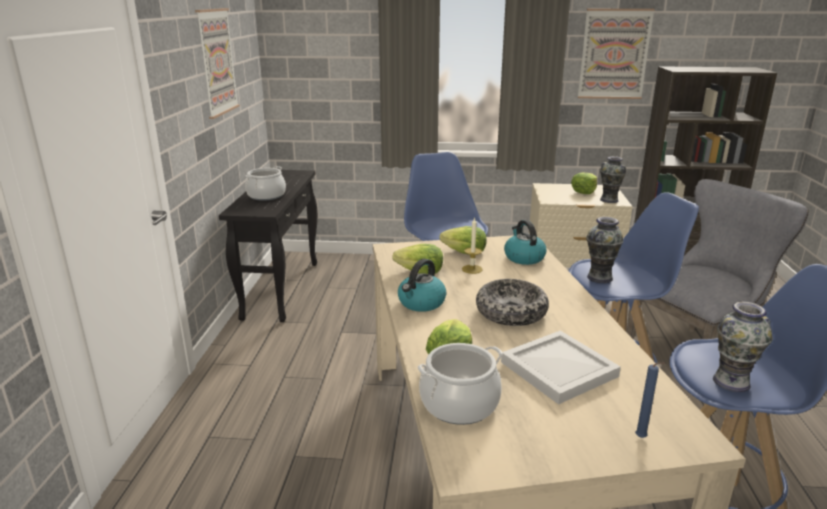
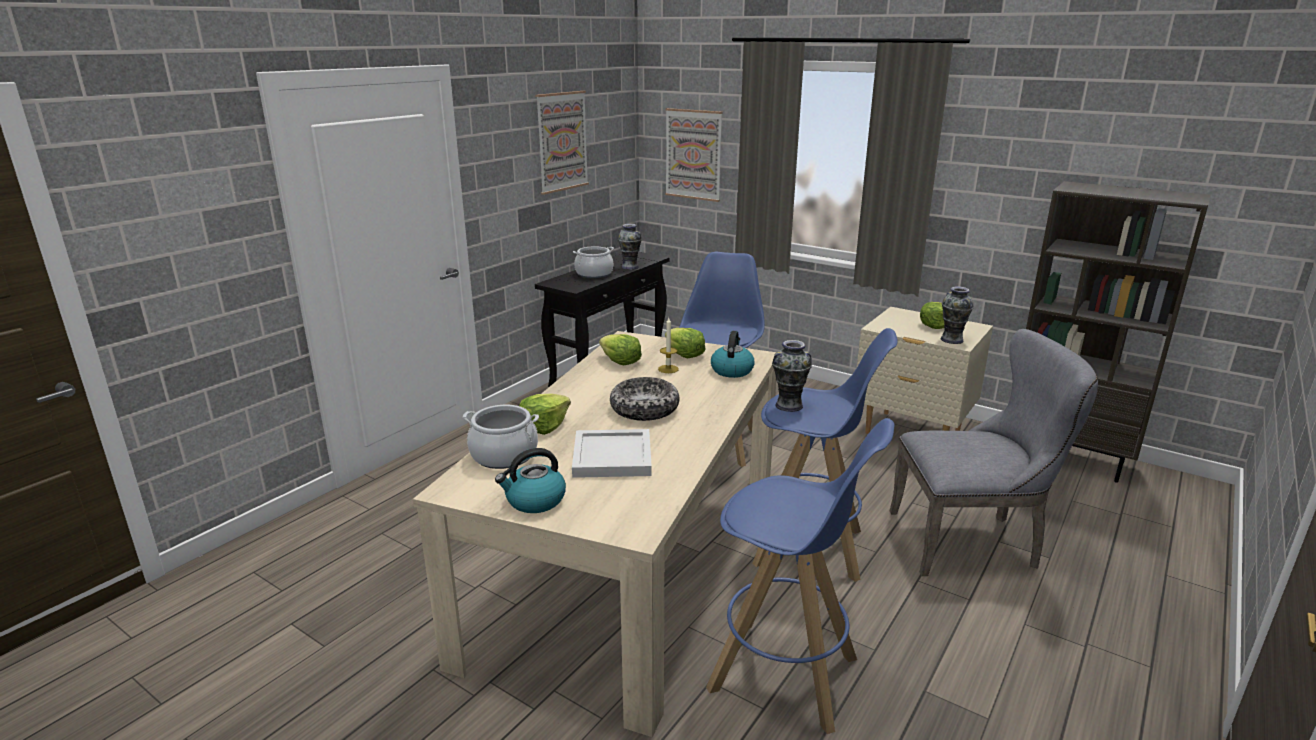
camera: 30 degrees right, 0 degrees up
(421, 303) = (584, 384): kettle -> kettle (534, 501)
(614, 54) = (1009, 161): picture -> picture (693, 154)
(642, 438) = (595, 516): blue candle -> none
(731, 381) = (759, 513): vase -> vase (630, 267)

